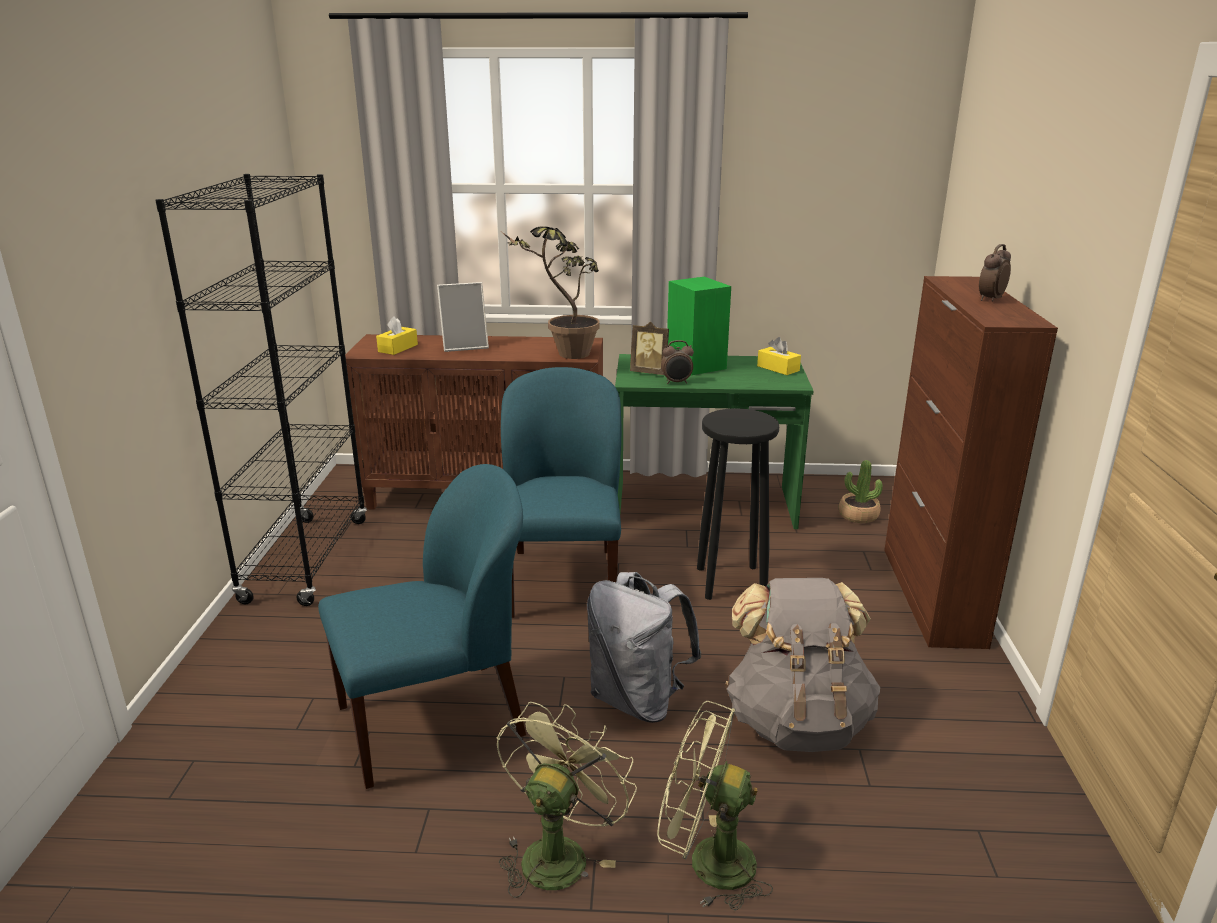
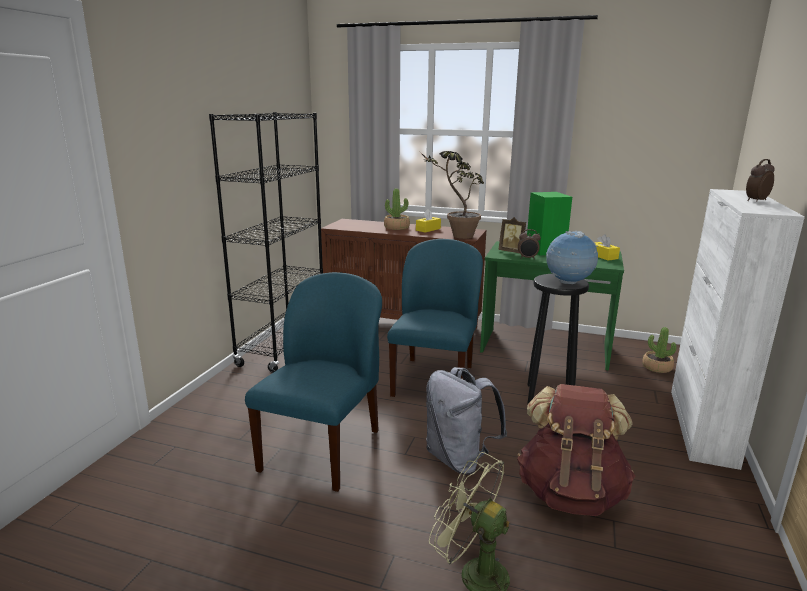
camera: 15 degrees right, 5 degrees down
(398, 348) = (356, 226): yellow tissue box -> yellow tissue box (428, 229)
(435, 720) = (323, 449): blue chair -> blue chair turned 60 degrees counterclockwise
(465, 346) = (396, 227): picture frame -> potted plant
(558, 851) = (372, 544): green fan -> none
(752, 424) = (568, 283): none -> globe
(797, 722) = (570, 493): grey backpack -> brown backpack
(932, 596) = (701, 426): brown cabinet -> white cabinet

